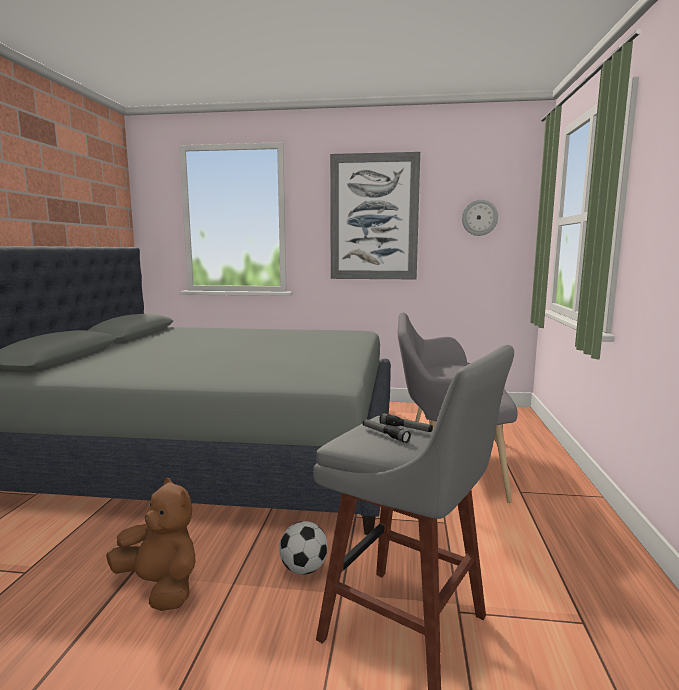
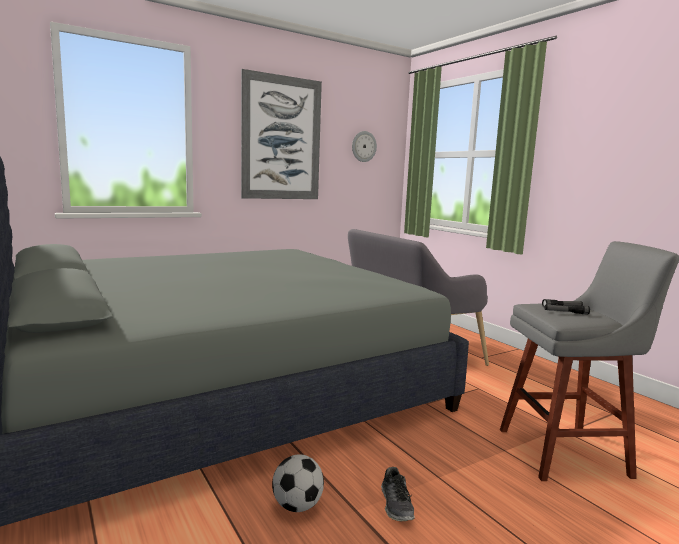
camera: 40 degrees left, 0 degrees up
(161, 586) = (396, 505): brown plush toy -> shoe
(304, 569) = (460, 447): football -> football (297, 505)

